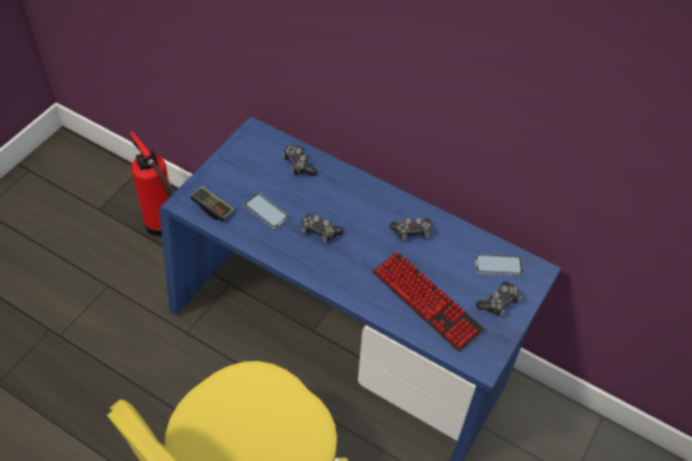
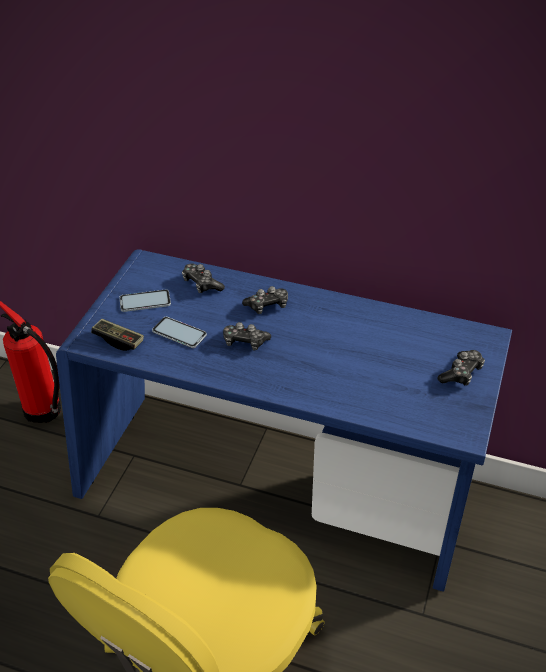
camera: 10 degrees left, 10 degrees down
(412, 232) = (345, 325): game controller -> game controller (267, 306)
(426, 301) = (383, 387): keyboard -> none
(498, 265) = (447, 339): phone -> phone (145, 301)

